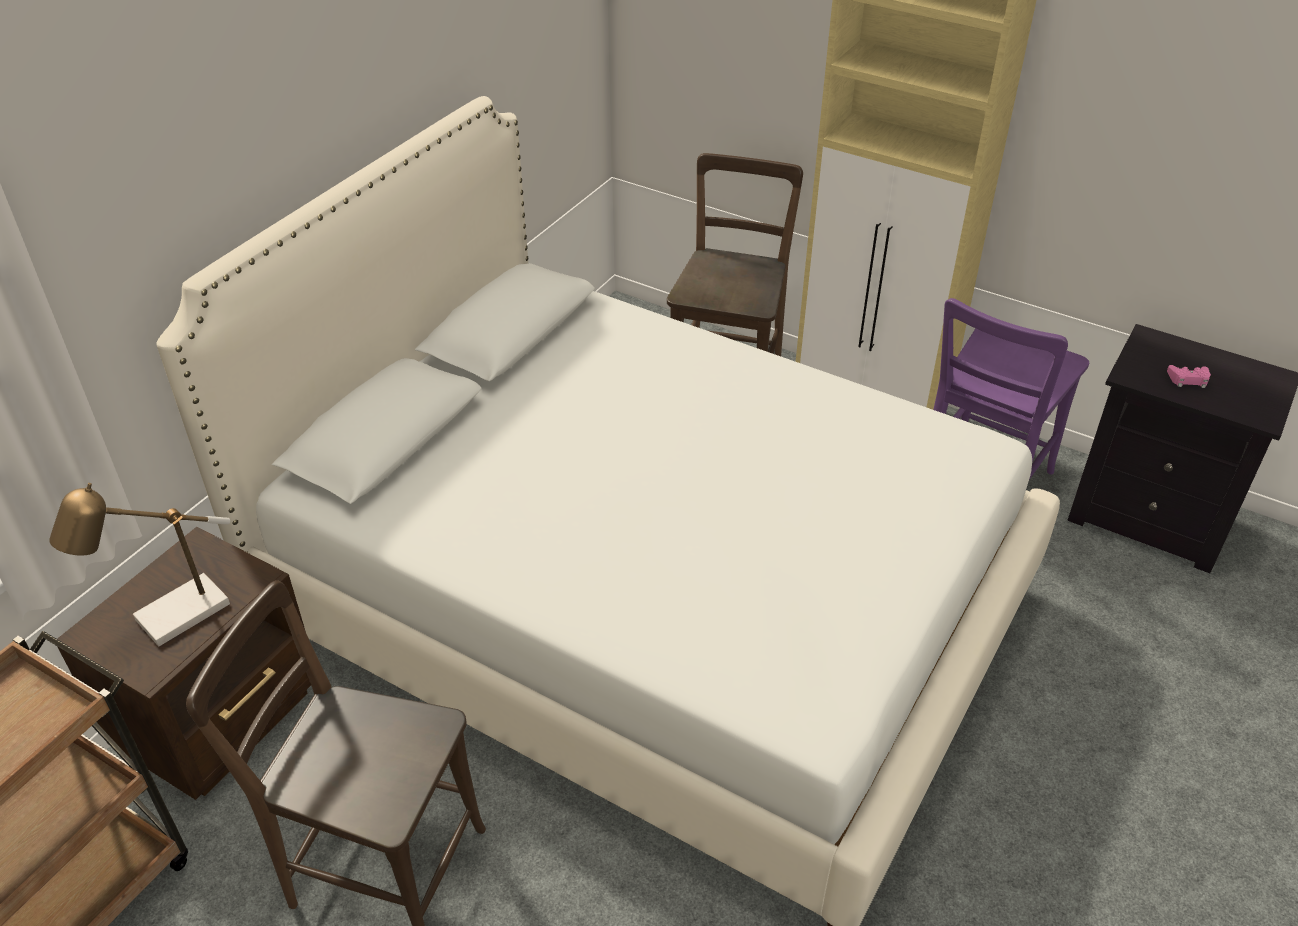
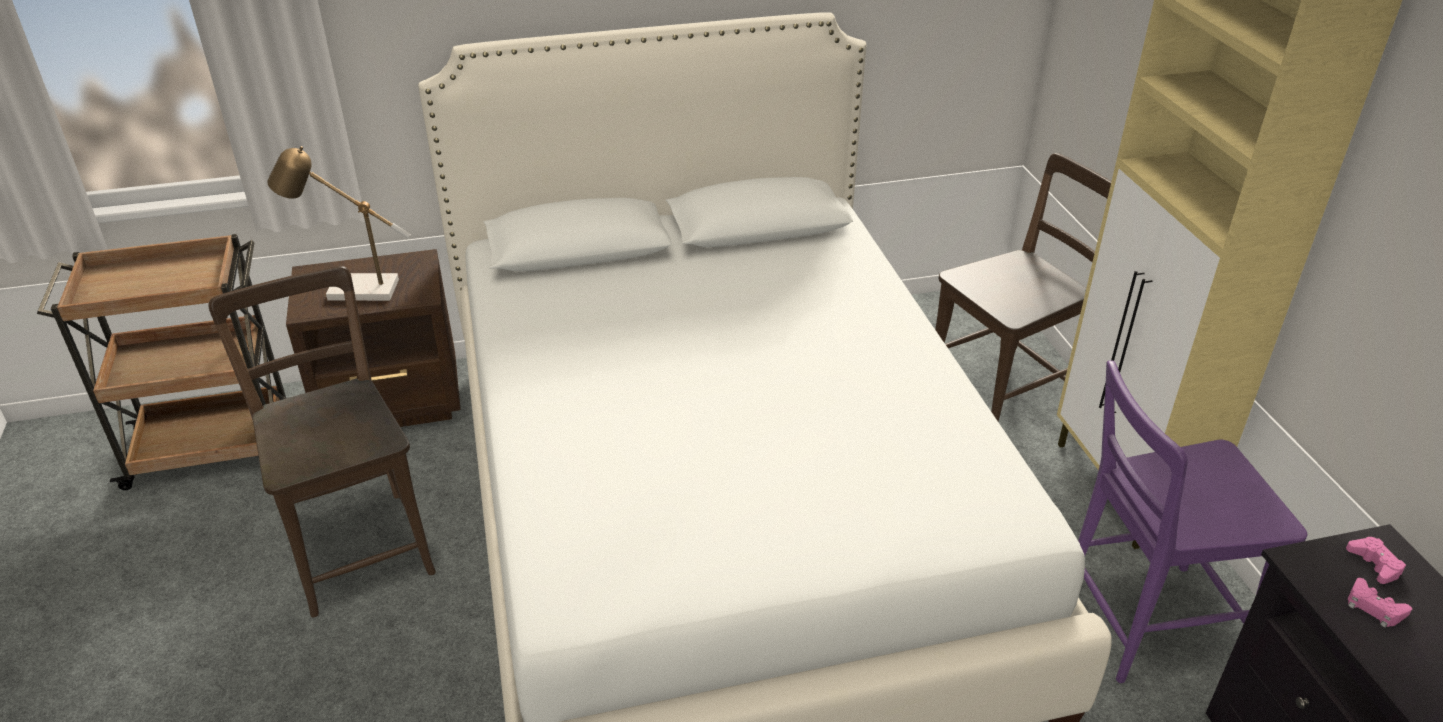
camera: 45 degrees right, 5 degrees down
(1159, 353) = (1374, 564): none -> pink game controller

